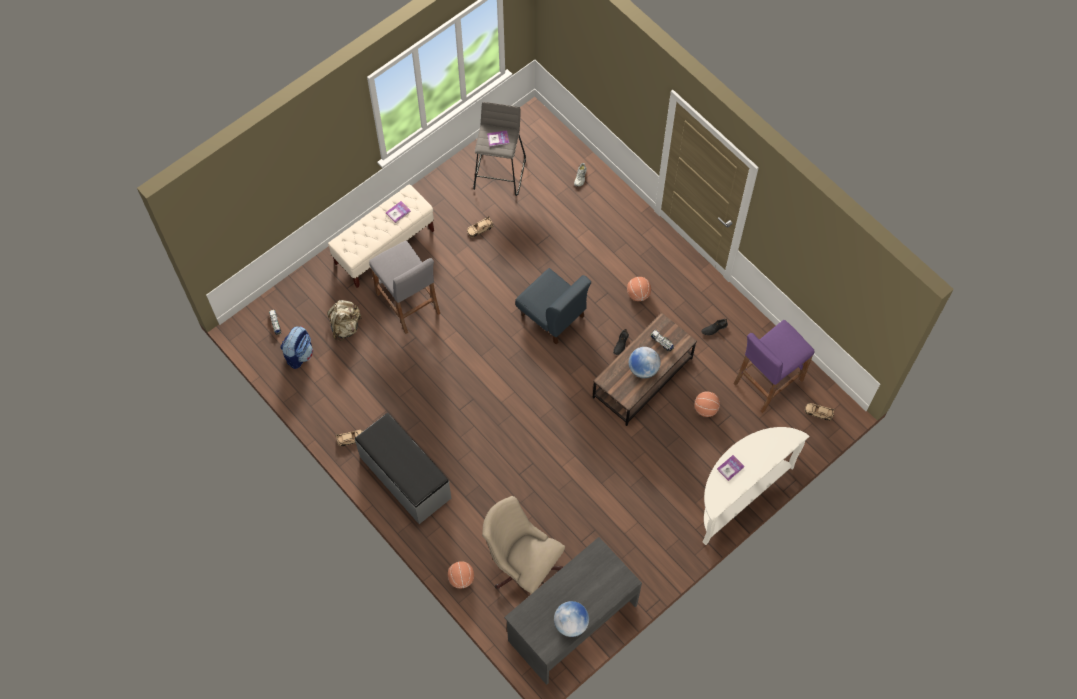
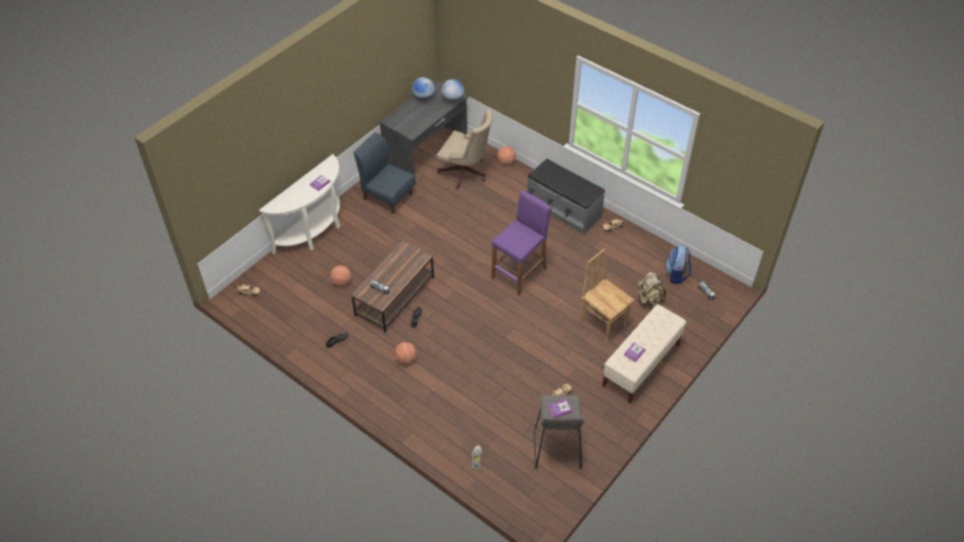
camera: 170 degrees right, 15 degrees down
(408, 304) = (603, 323): grey stool -> brown chair
(552, 316) = (478, 331): blue chair -> blue chair (387, 196)
(643, 369) = (393, 268): globe -> globe (453, 100)
(767, 381) = (290, 307): purple stool -> purple stool (519, 273)

